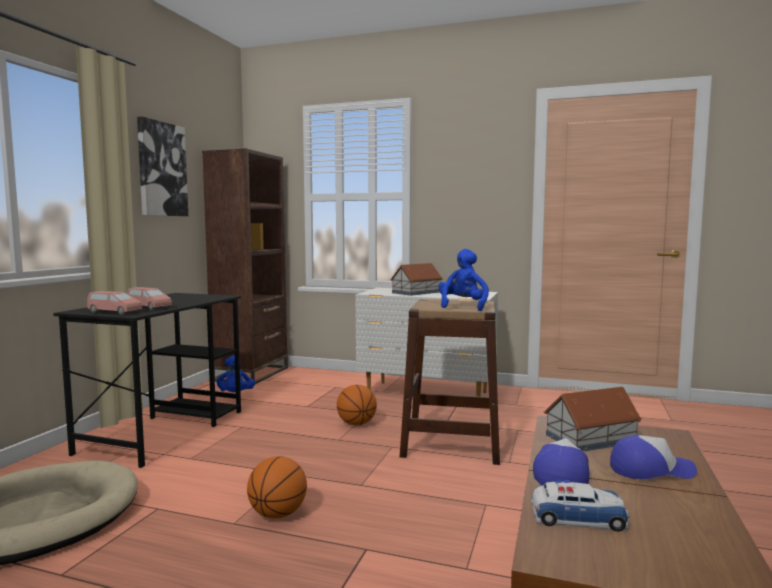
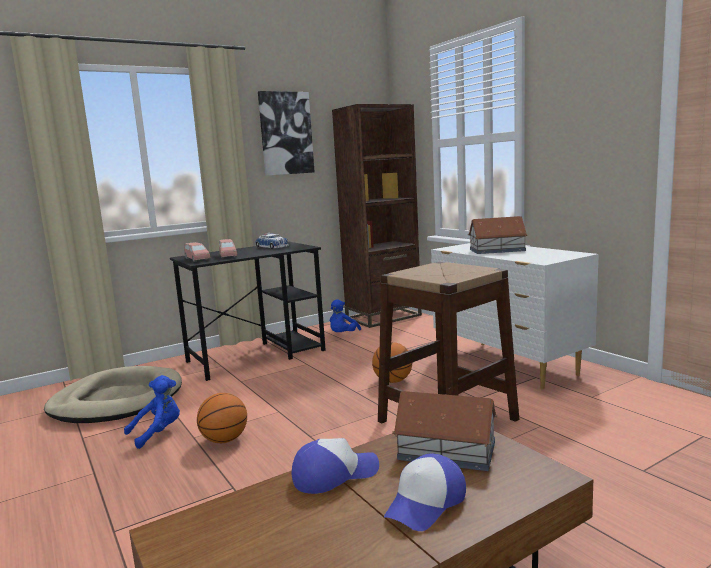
camera: 40 degrees right, 5 degrees up
(463, 306) = (443, 275): blue plush toy -> blue plush toy (158, 433)
(577, 517) = (257, 515): toy car -> toy car (272, 247)
(650, 470) = (426, 503): cap -> cap turned 90 degrees clockwise

